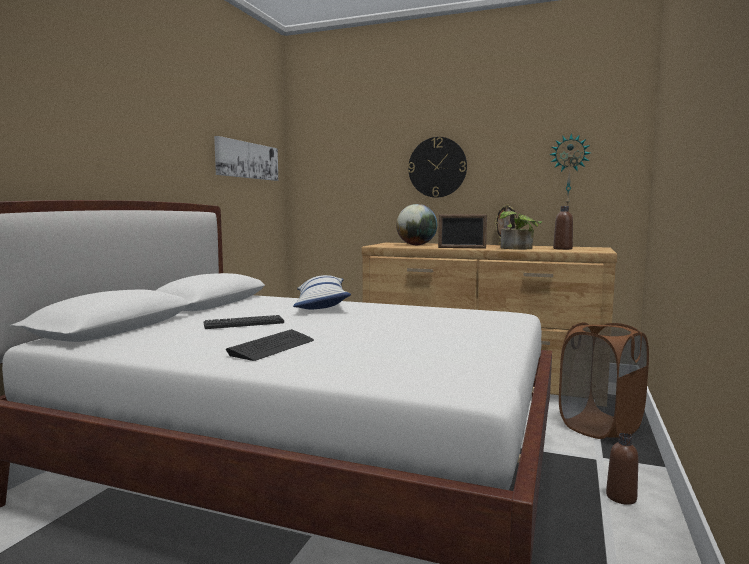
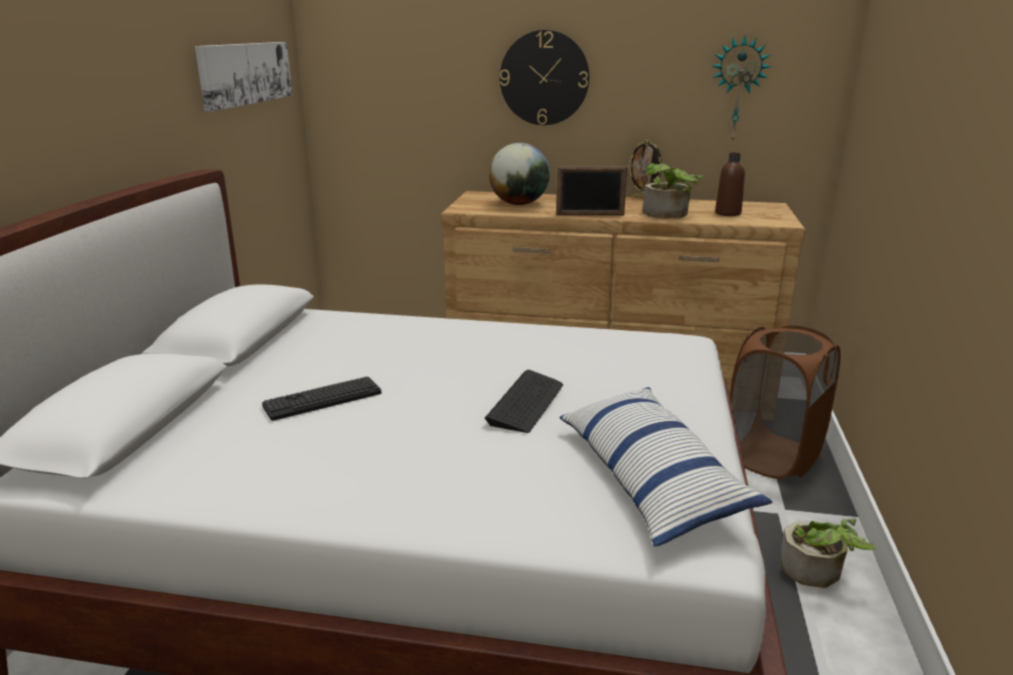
camera: 10 degrees left, 15 degrees up
(272, 347) = (397, 466): keyboard -> keyboard (526, 403)
(321, 304) = (410, 332): pillow -> pillow (649, 479)
(621, 497) = (817, 572): brown bottle -> potted plant

